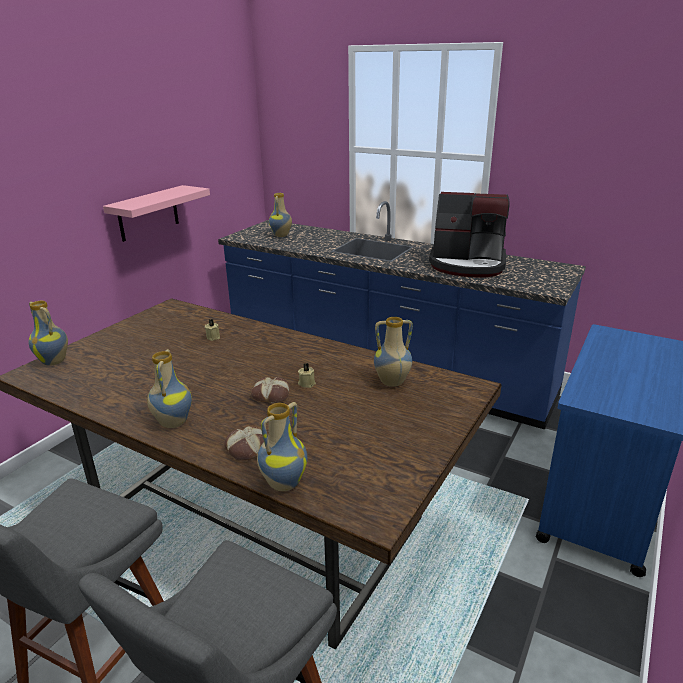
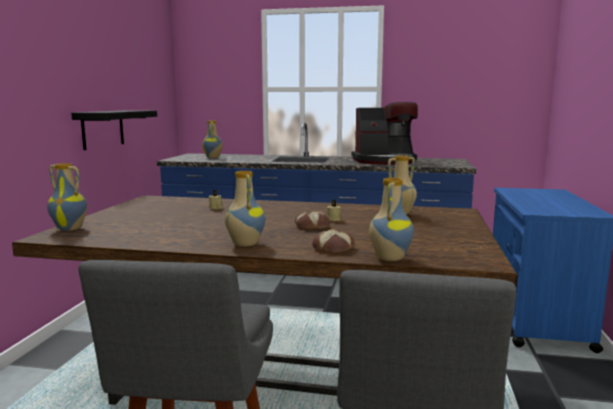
camera: 20 degrees left, 15 degrees down
(148, 213) = (103, 129): pink shelf -> black shelf

